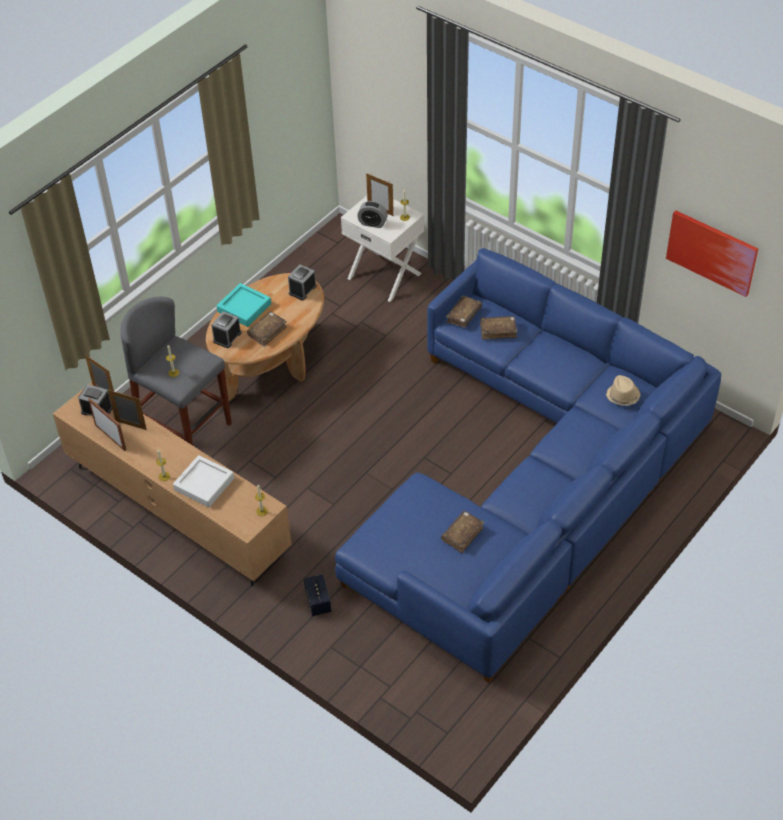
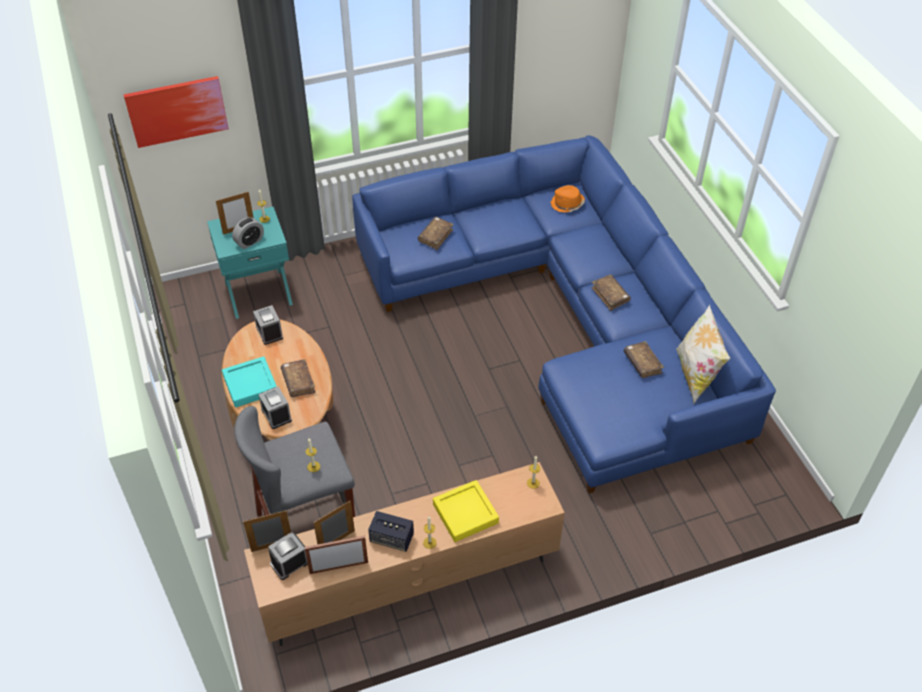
camera: 60 degrees left, 0 degrees up
(204, 484) = (465, 514): white tray -> yellow tray
(318, 601) = (595, 519): speaker -> speaker (391, 538)
(385, 275) = (258, 292): white nightstand -> turquoise nightstand
(464, 315) = (399, 248): brown book -> brown book (610, 295)
(481, 579) = (695, 375): none -> pillow
(622, 396) = (567, 204): beige hat -> orange hat
(712, 252) = (561, 44): picture -> picture (177, 110)

